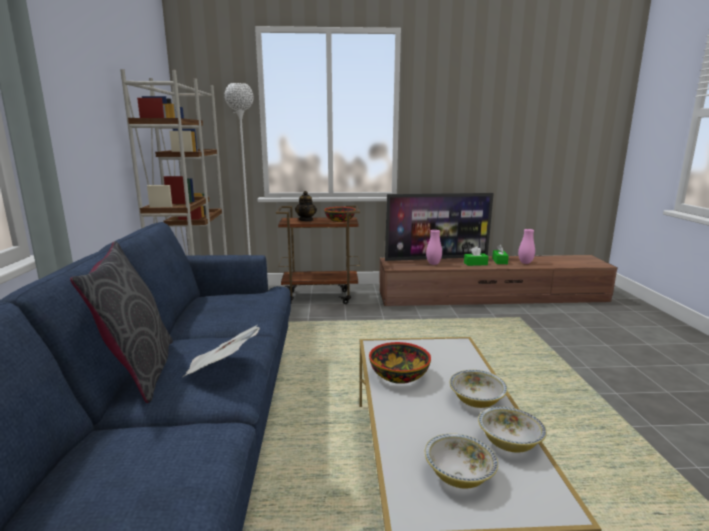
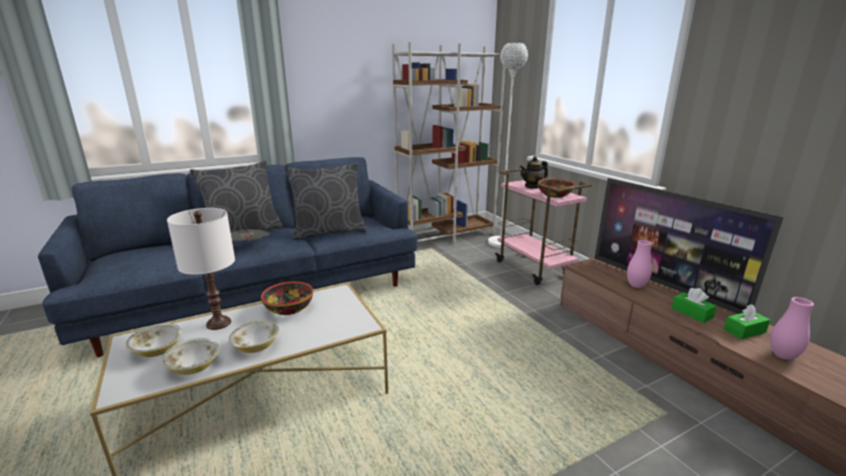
camera: 65 degrees right, 5 degrees up
(234, 317) = (329, 232): none -> grey pillow
(321, 298) = (533, 270): brown cart -> pink cart
(407, 424) = (219, 323): none -> white table lamp

